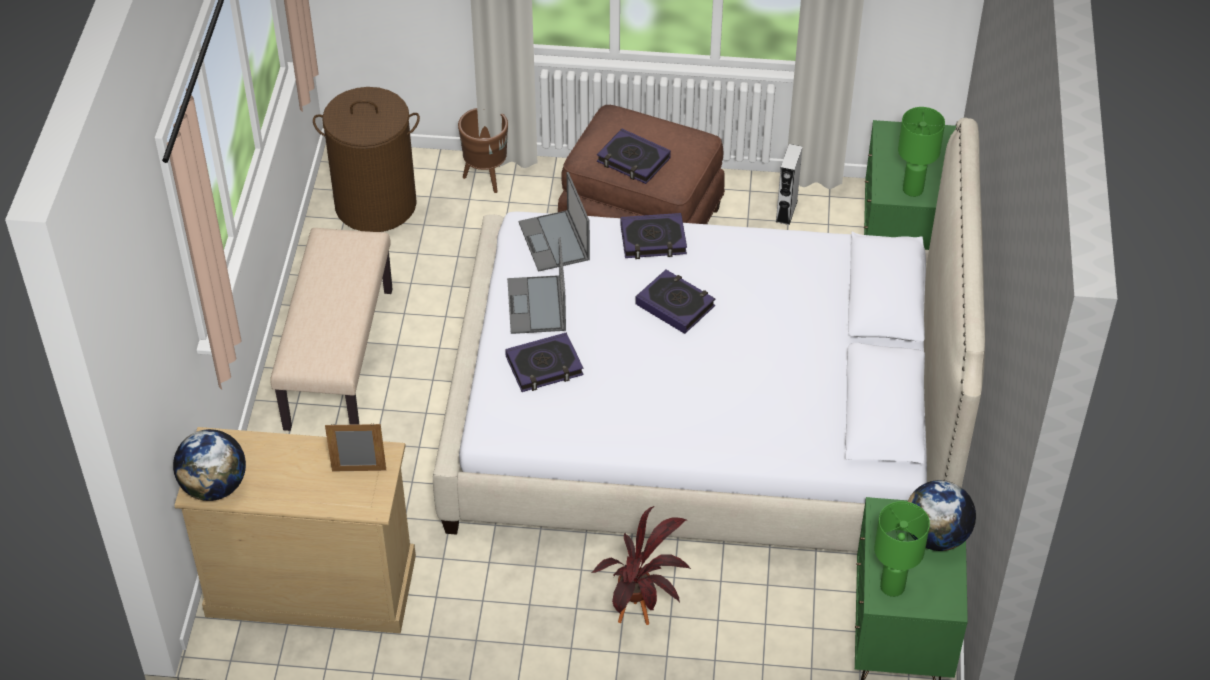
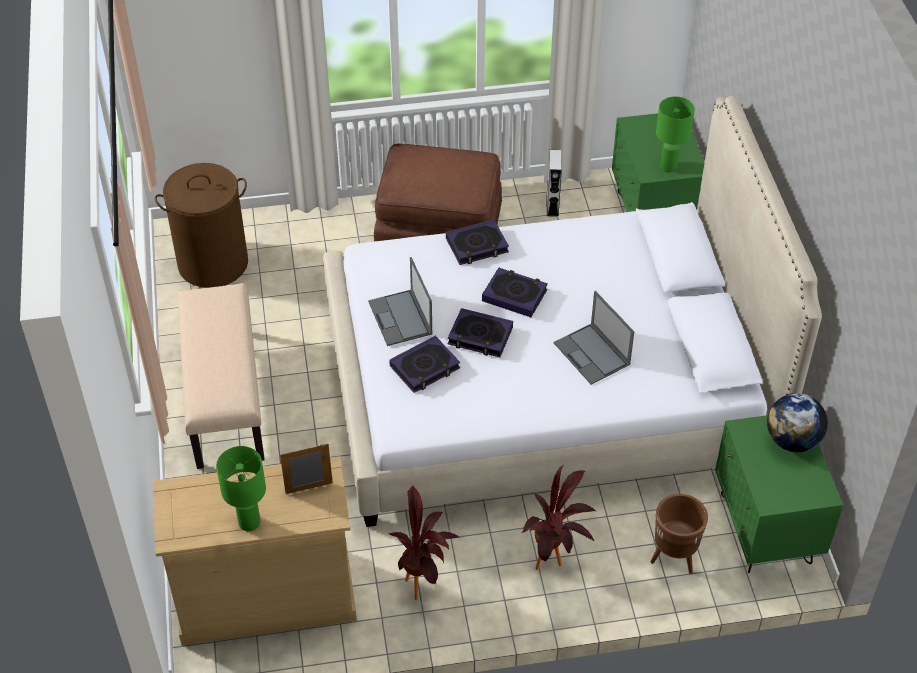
camera: 15 degrees left, 0 degrees up
(214, 486) = (186, 530): globe -> none
(485, 179) = (299, 225): brown planter -> brown planter (673, 559)
(488, 609) = (424, 583): none -> potted plant
(554, 242) = (396, 262): laptop -> laptop (592, 354)
(633, 160) = (434, 185): book -> book (480, 336)
(891, 586) = (773, 489): green table lamp -> green table lamp (248, 522)

